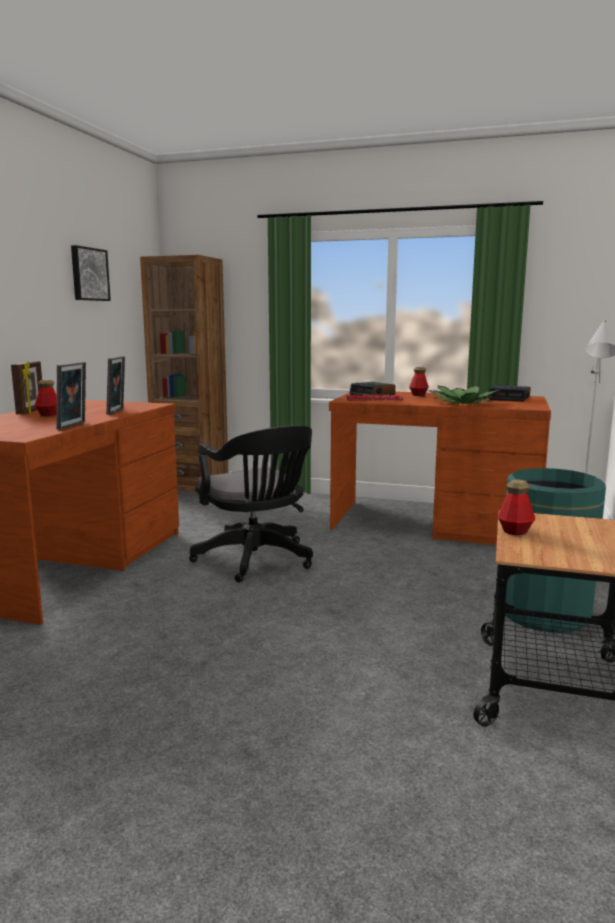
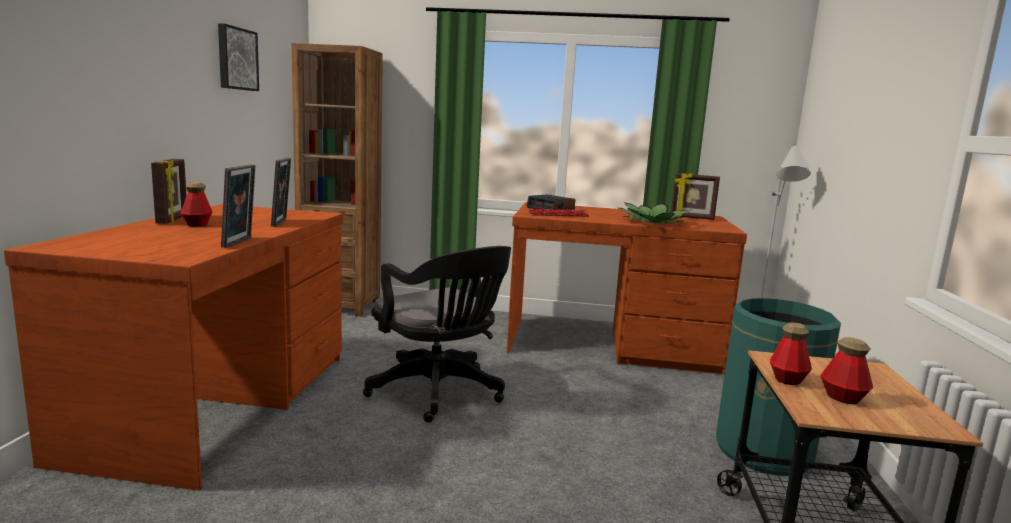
camera: 10 degrees left, 0 degrees up
(418, 395) = (597, 210): bottle -> bottle (843, 398)
(509, 398) = (692, 218): alarm clock -> picture frame

